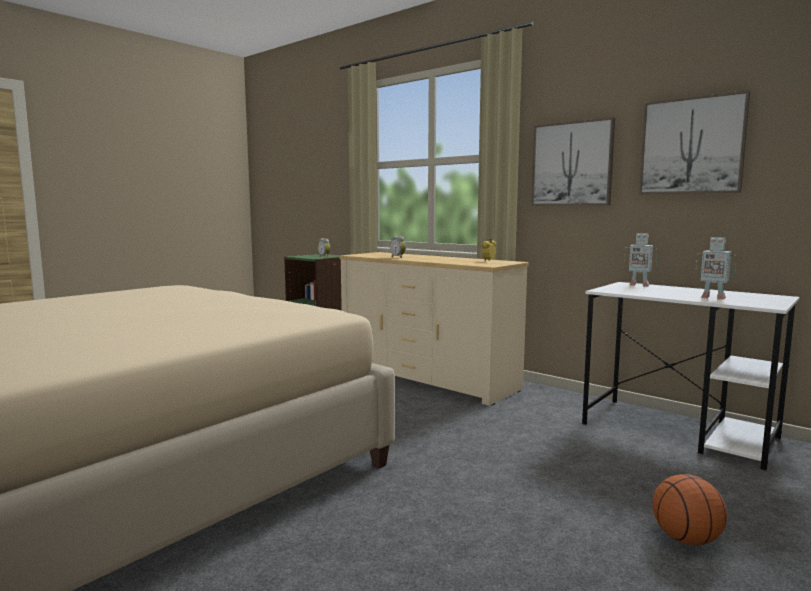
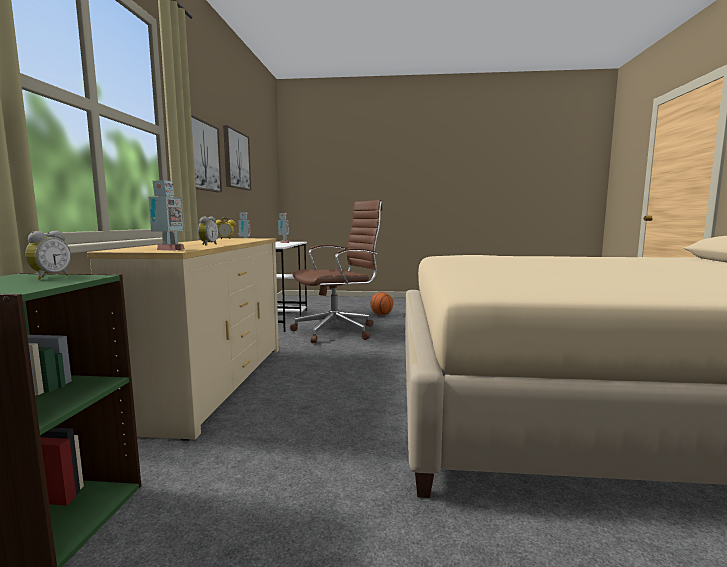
camera: 125 degrees left, 0 degrees up
(359, 254) = (168, 250): none -> toy robot
(555, 454) = (338, 331): none -> brown office chair

